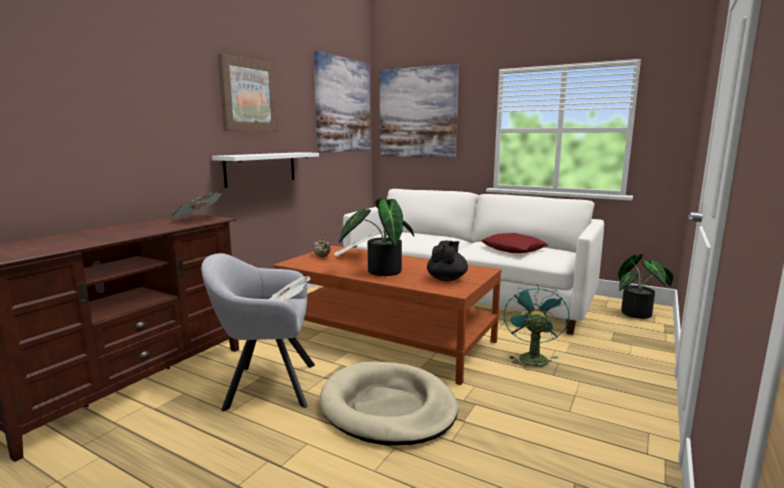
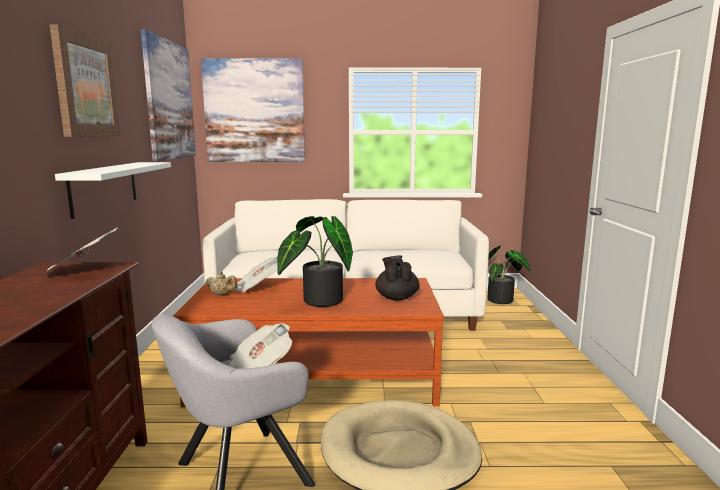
camera: 30 degrees left, 0 degrees up
(513, 249) = (404, 255): red pillow -> none
(531, 357) = (466, 360): turquoise fan -> none

